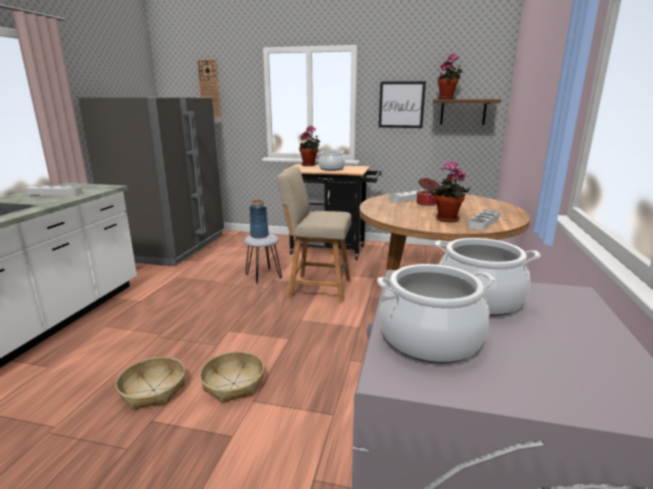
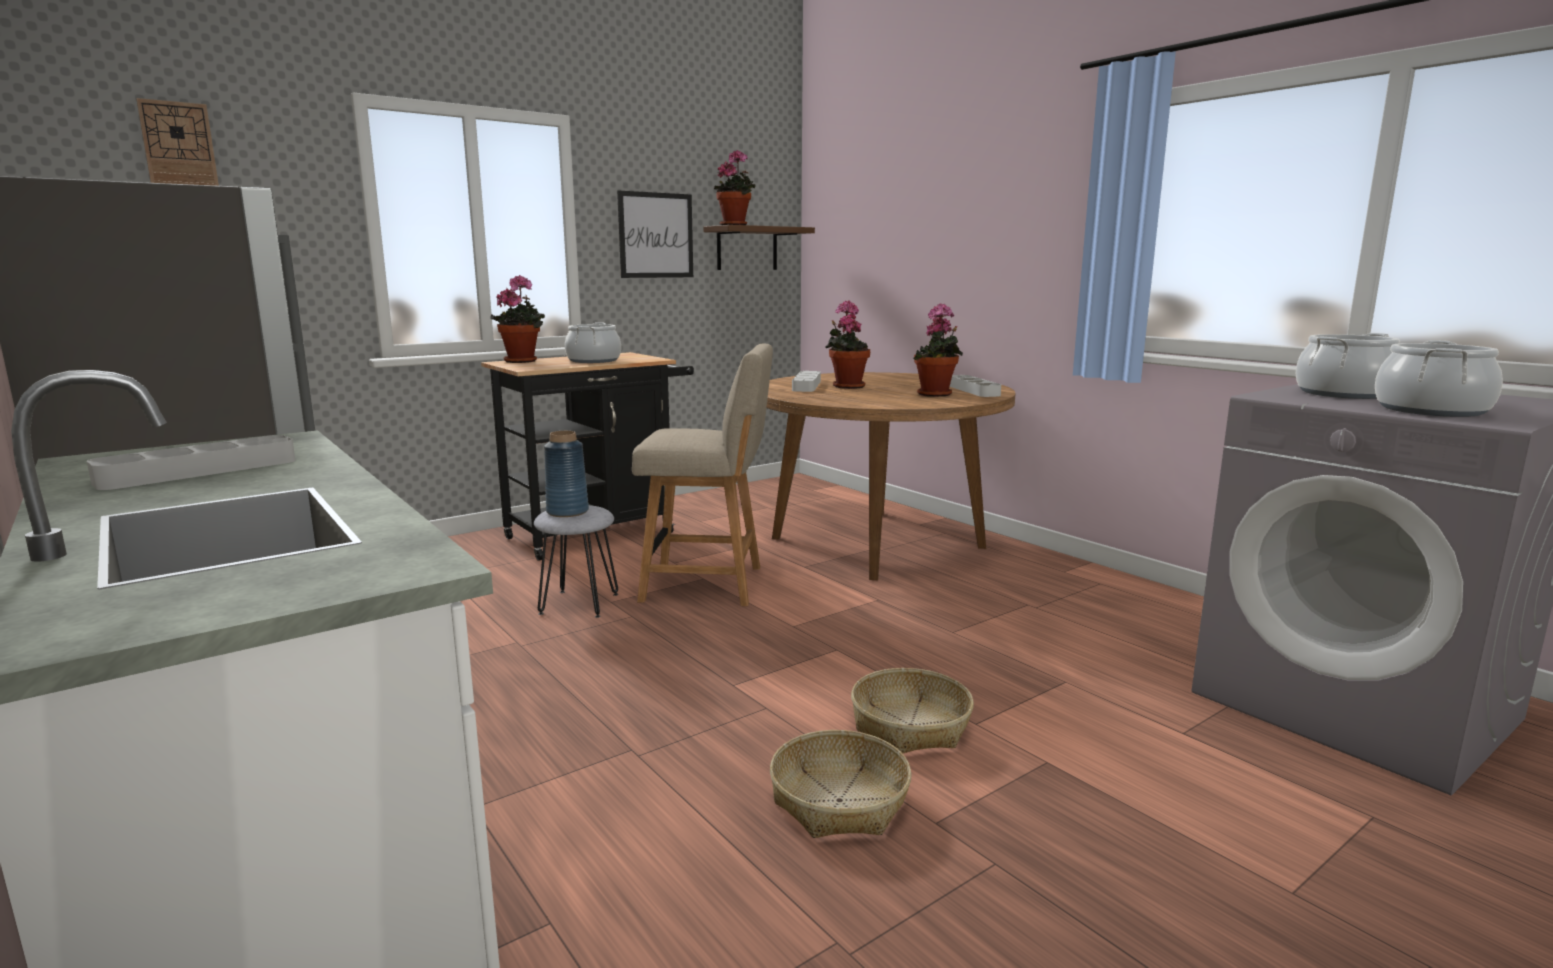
camera: 50 degrees left, 5 degrees down
(316, 288) = (709, 584): beige chair -> beige chair turned 135 degrees counterclockwise
(427, 203) = (847, 386): cooking pot -> potted plant

